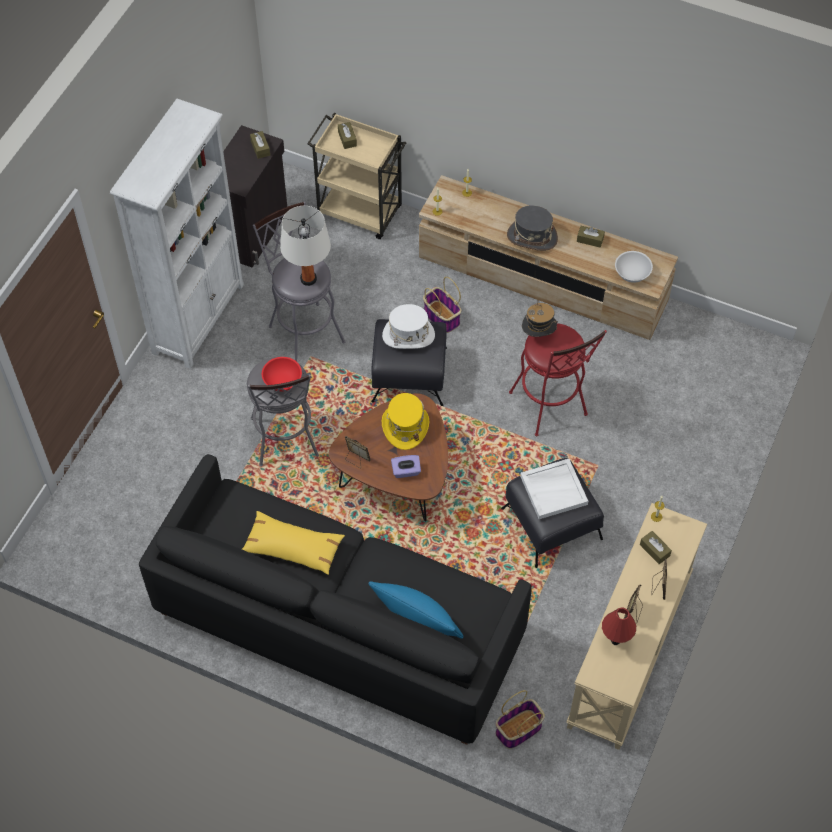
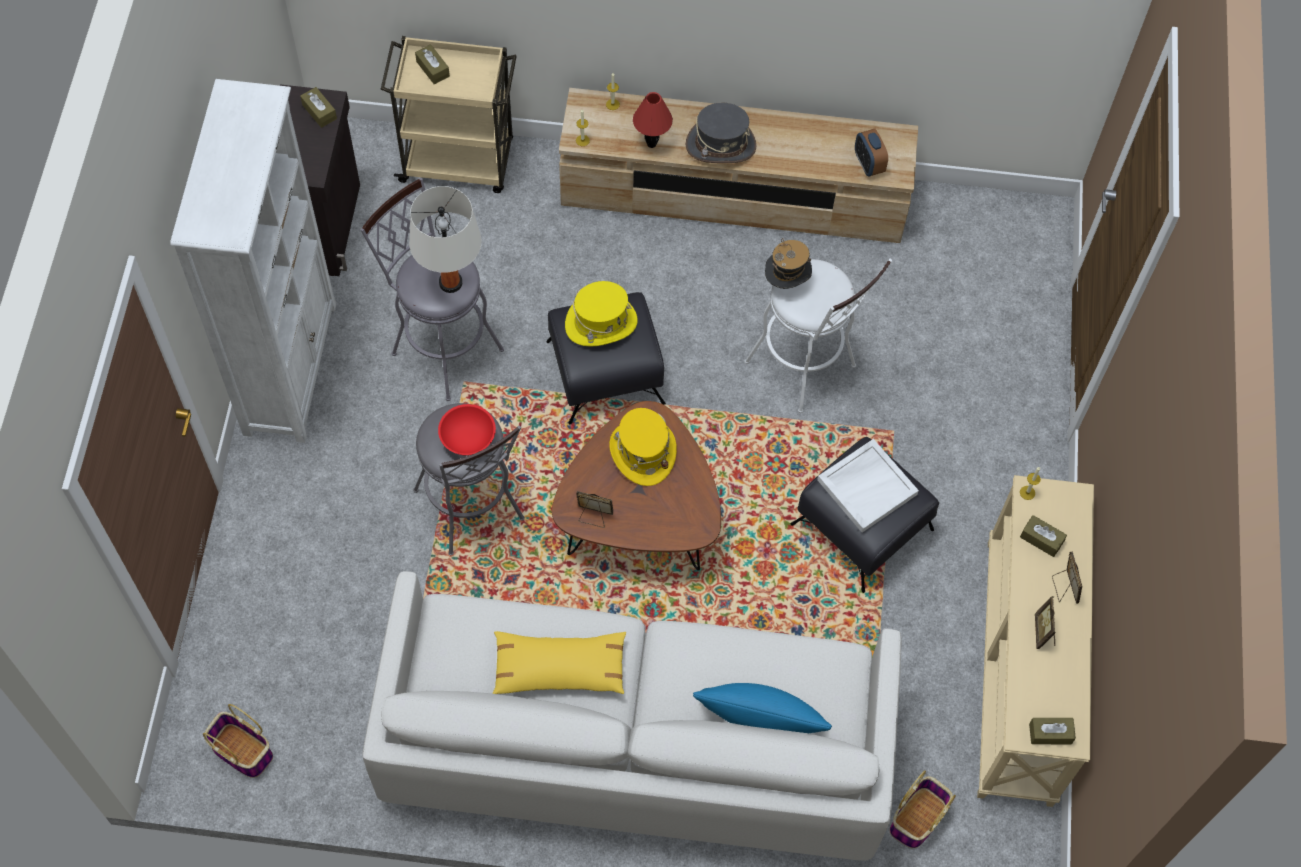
camera: 20 degrees left, 5 degrees up
(338, 623) = (633, 744): black sofa -> white sofa
(406, 471) = (666, 515): purple tissue box -> none
(408, 335) = (601, 323): white hat -> yellow hat
(441, 317) = (619, 281): basket -> basket (241, 751)
(551, 409) = (806, 370): red stool -> white stool
(590, 240) = (797, 130): brown tissue box -> brown tissue box (1050, 734)
(615, 641) = (1036, 678): red table lamp -> red table lamp (651, 143)
(632, 274) = (868, 164): white bowl -> alarm clock

